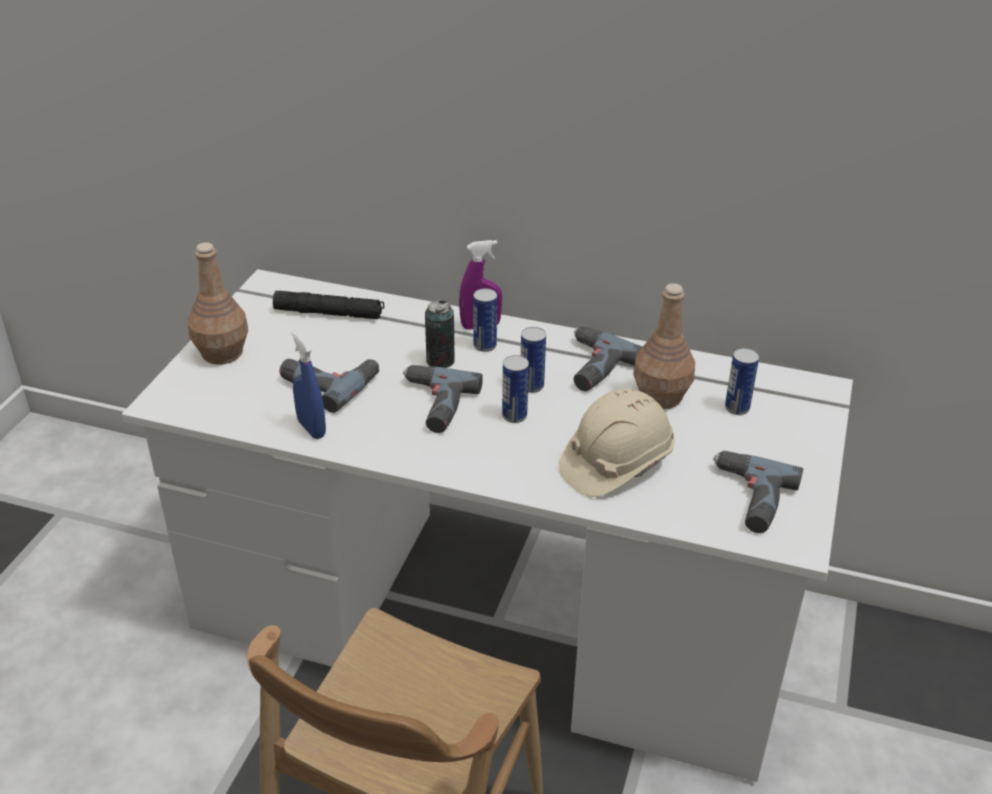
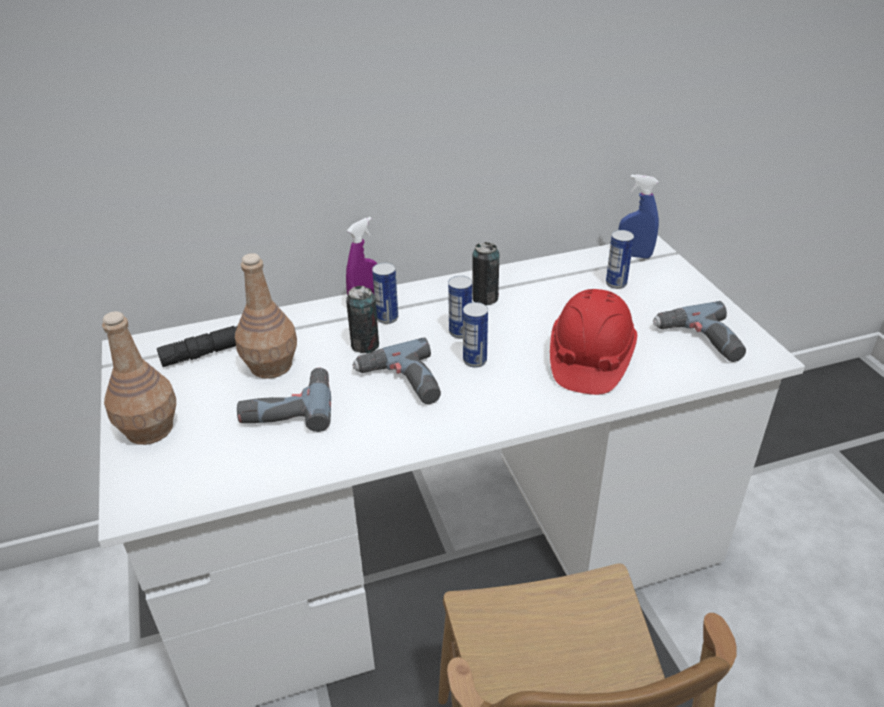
camera: 35 degrees left, 0 degrees up
(311, 428) = (318, 454): blue spray bottle -> blue spray bottle (634, 255)
(590, 366) = (485, 298): power drill -> can
(615, 463) = (589, 360): beige hard hat -> red hard hat
(661, 396) = (559, 298): brown bottle -> brown bottle (271, 365)

